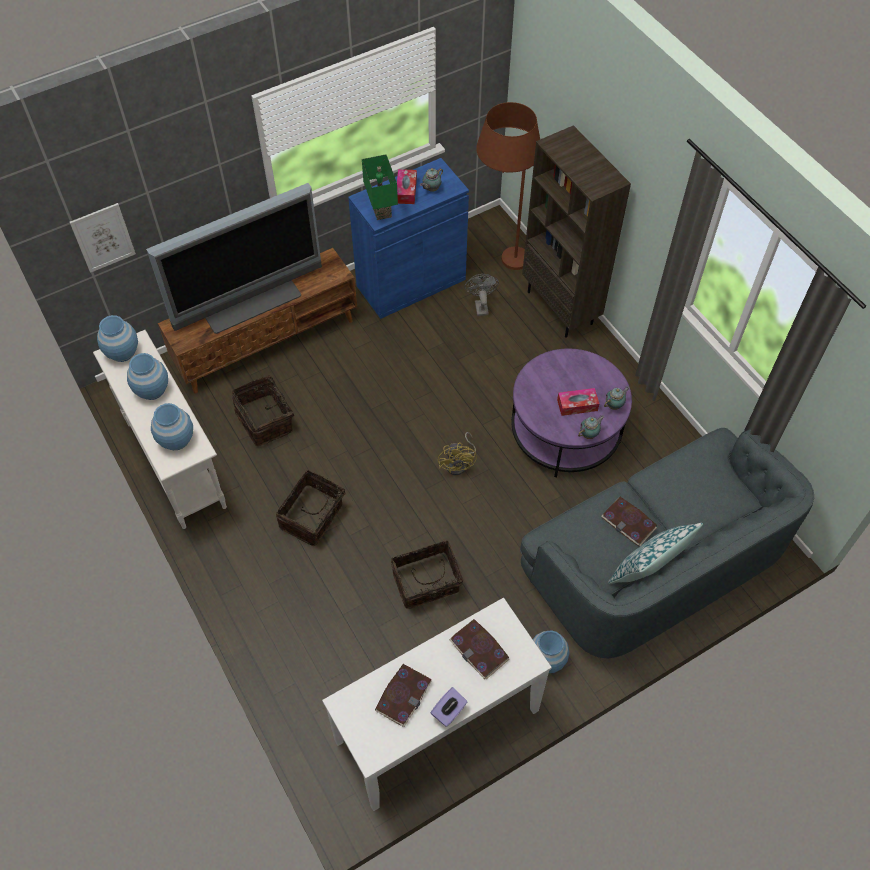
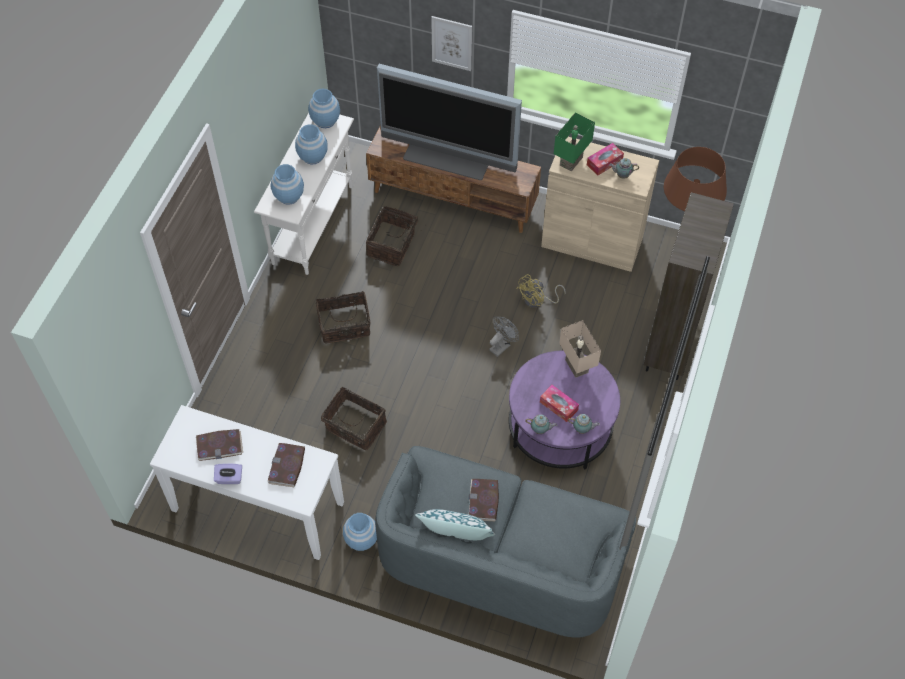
camera: 50 degrees right, 0 degrees up
(103, 237) = (367, 37): picture -> picture (452, 43)
(411, 283) = (592, 241): blue cabinet -> beige cabinet
(459, 463) = (467, 380): yellow fan -> yellow fan (537, 301)
(480, 305) = (617, 297): grey fan -> grey fan (502, 345)
(549, 367) = (575, 366): none -> beige table lamp

